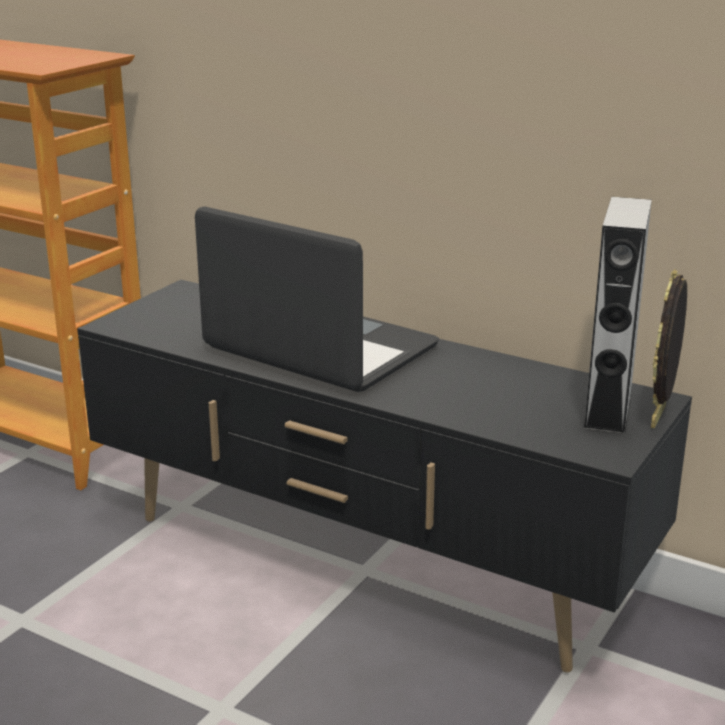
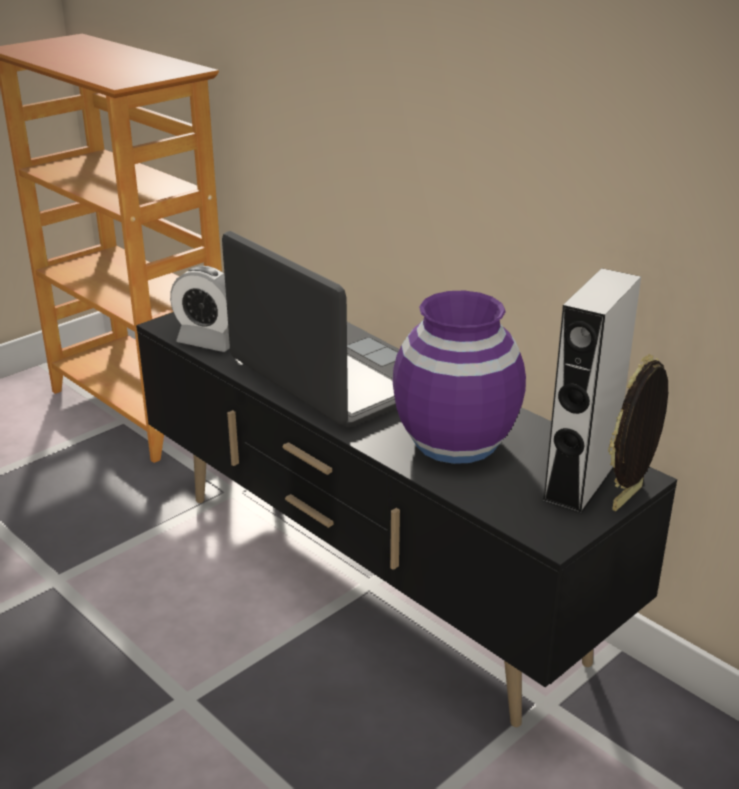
camera: 15 degrees right, 5 degrees up
(168, 335) = (209, 342): none -> alarm clock
(472, 390) = (455, 440): none -> purple vase

